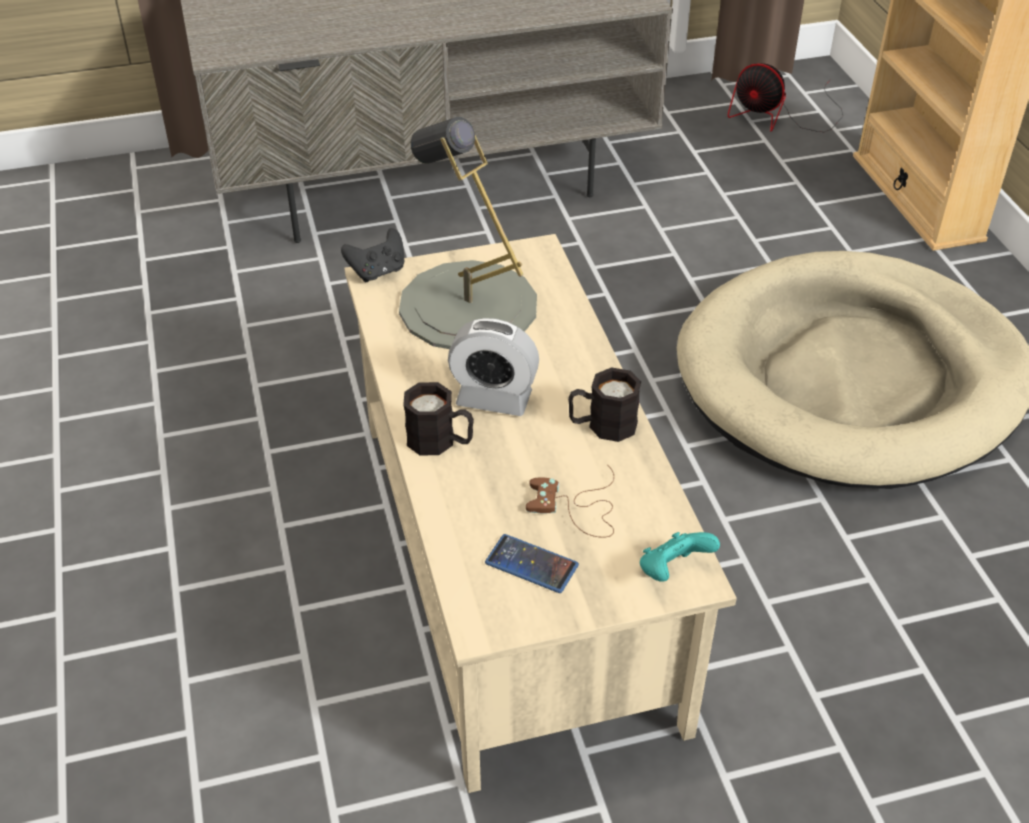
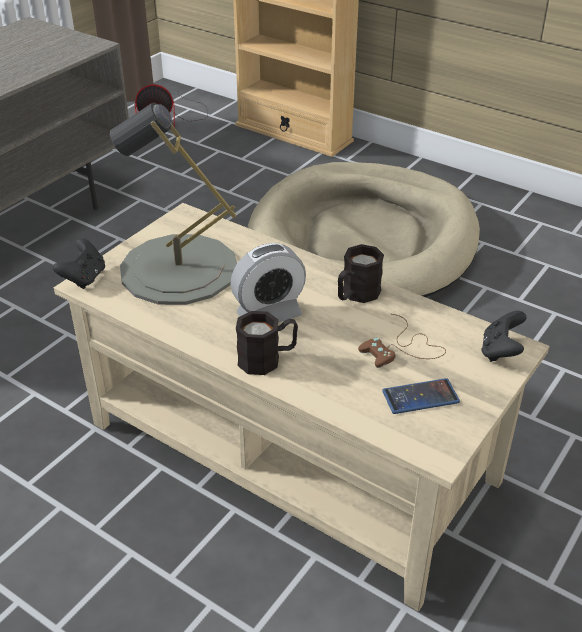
camera: 40 degrees left, 5 degrees down
(673, 571) = (500, 351): turquoise game controller -> black game controller

